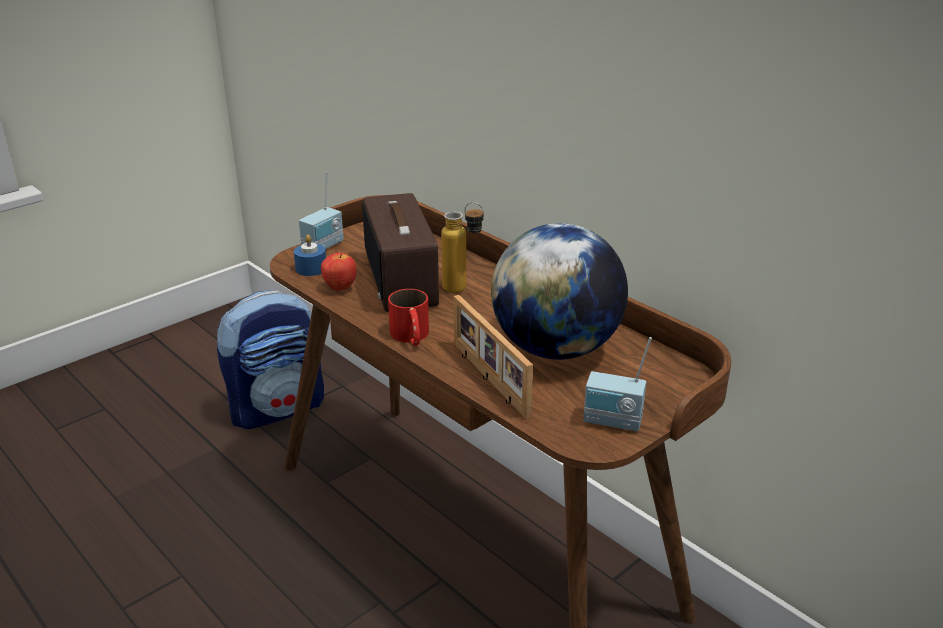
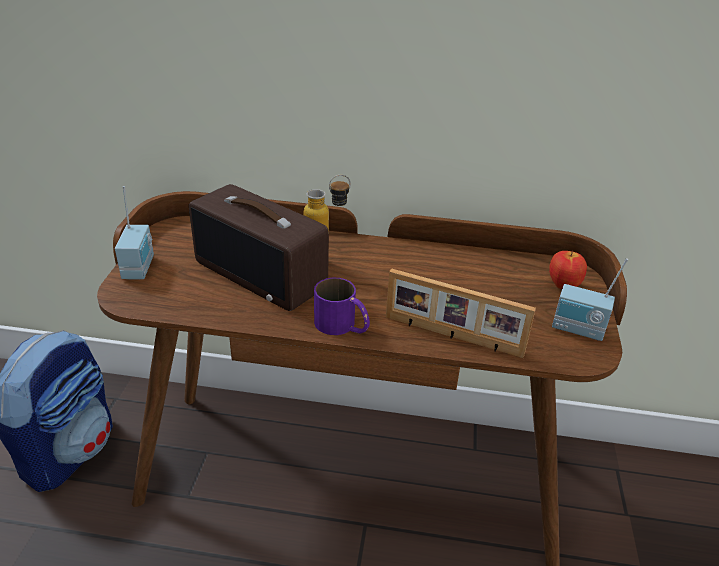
camera: 40 degrees left, 5 degrees up
(311, 268) = (156, 296): blue candle -> none
(340, 288) = (213, 305): apple -> apple (562, 286)
(411, 337) = (342, 326): red mug -> purple mug
(555, 348) = (462, 286): globe -> none
(612, 422) = (577, 330): radio -> radio turned 45 degrees clockwise

